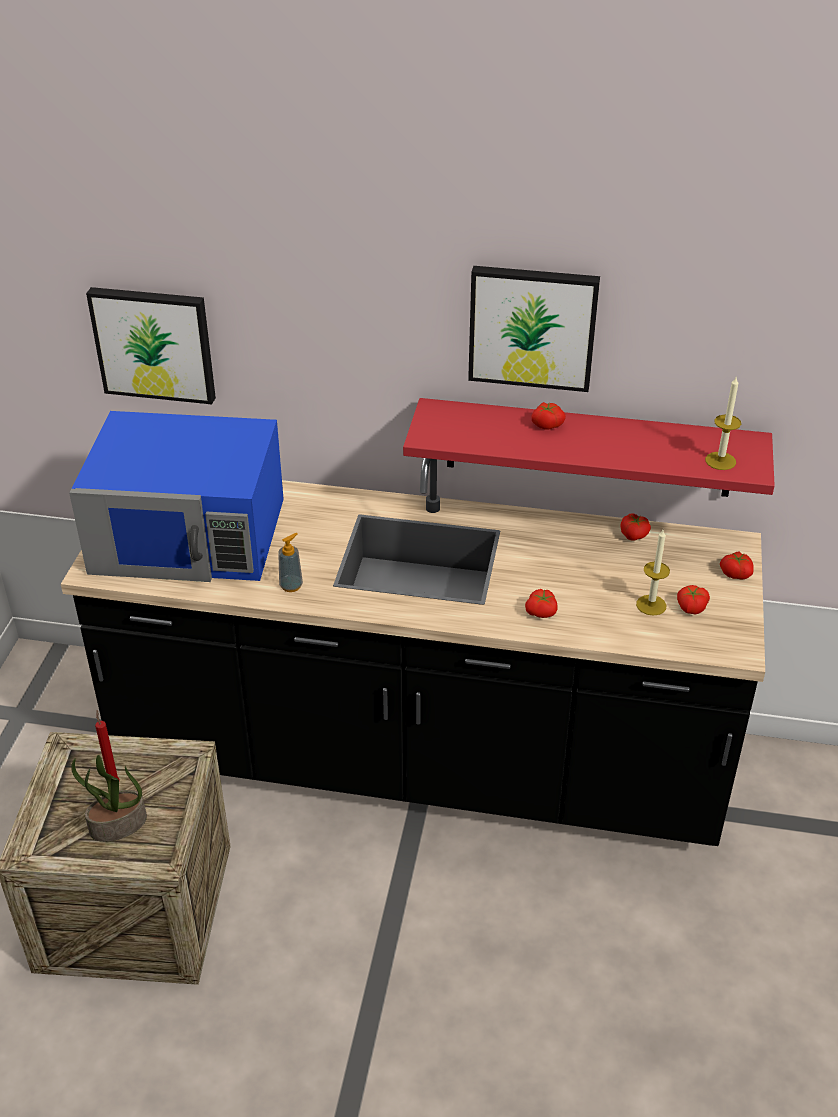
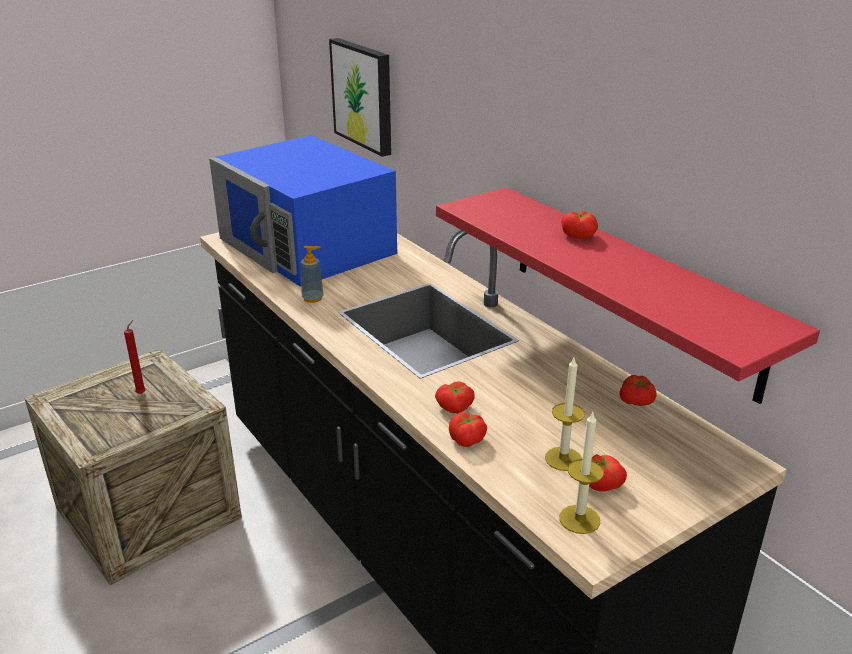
camera: 45 degrees right, 10 degrees down
(118, 826) = (105, 416): potted plant -> none
(532, 326) = (593, 121): picture -> none
(720, 461) = (710, 323): candle -> candle (579, 519)
(736, 573) = (699, 484): tomato -> tomato (468, 439)

